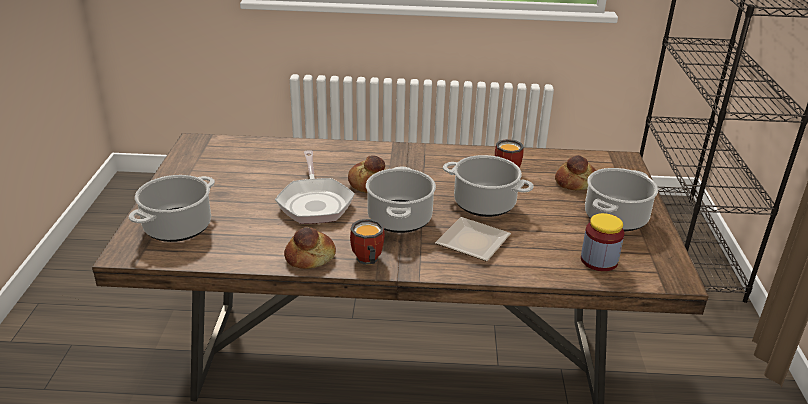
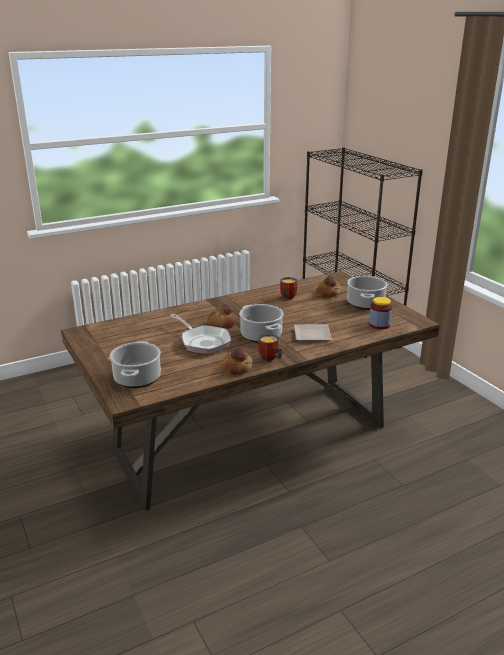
camera: 30 degrees left, 5 degrees down
(485, 204) = (296, 315): cooking pot -> none

